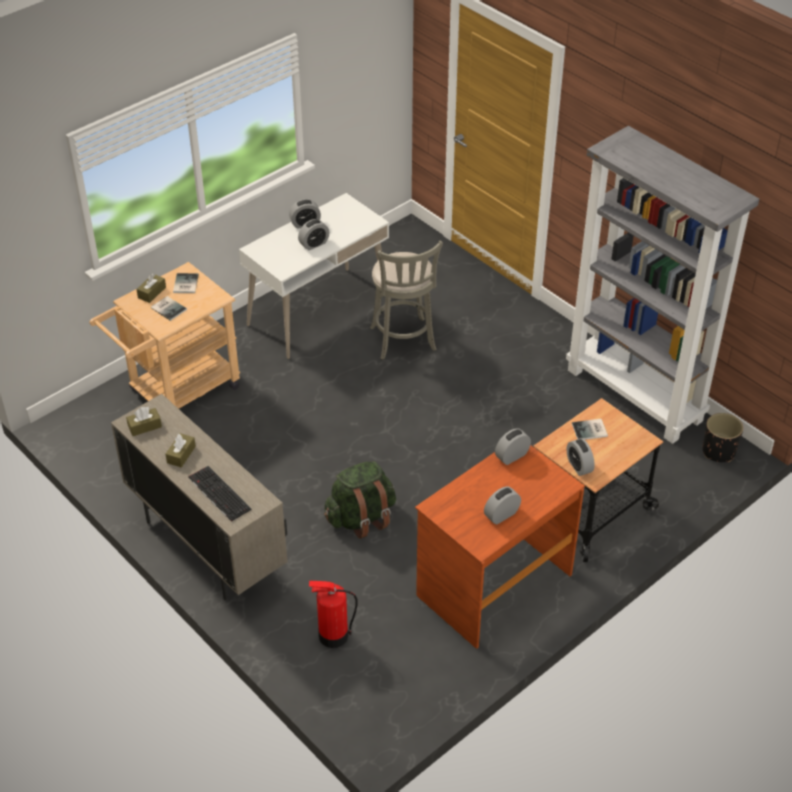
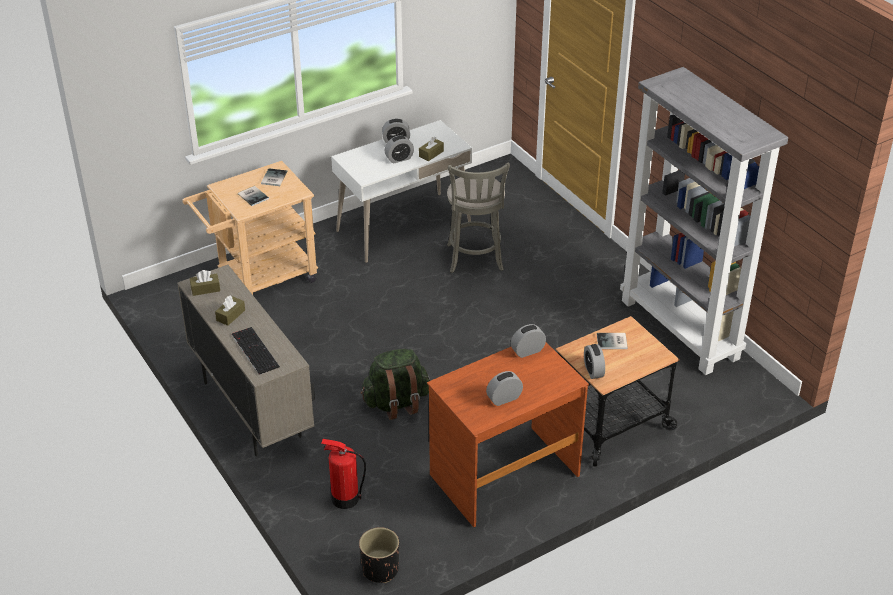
camera: 10 degrees right, 5 degrees down
(152, 292) = (242, 182): brown tissue box -> brown tissue box (431, 154)
(718, 451) = (748, 387): black planter -> black planter (380, 569)

